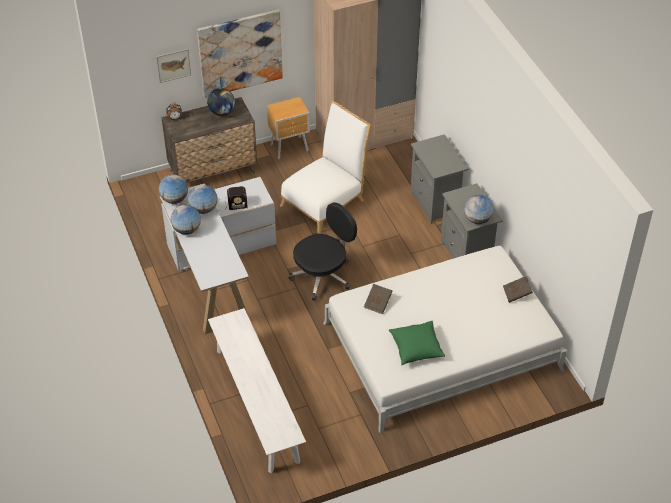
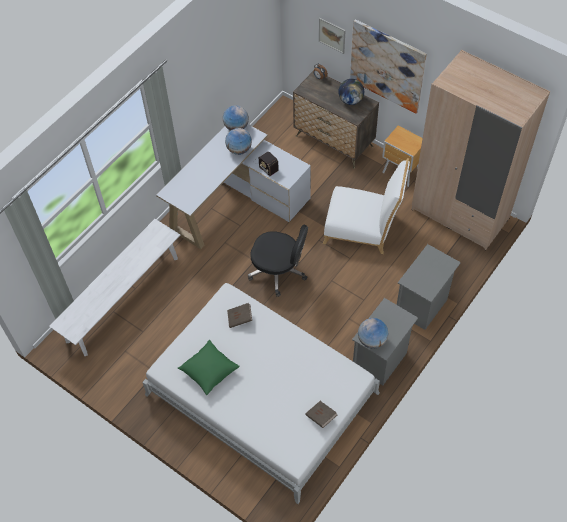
camera: 60 degrees right, 10 degrees up
(187, 230) = (210, 152): globe -> none

